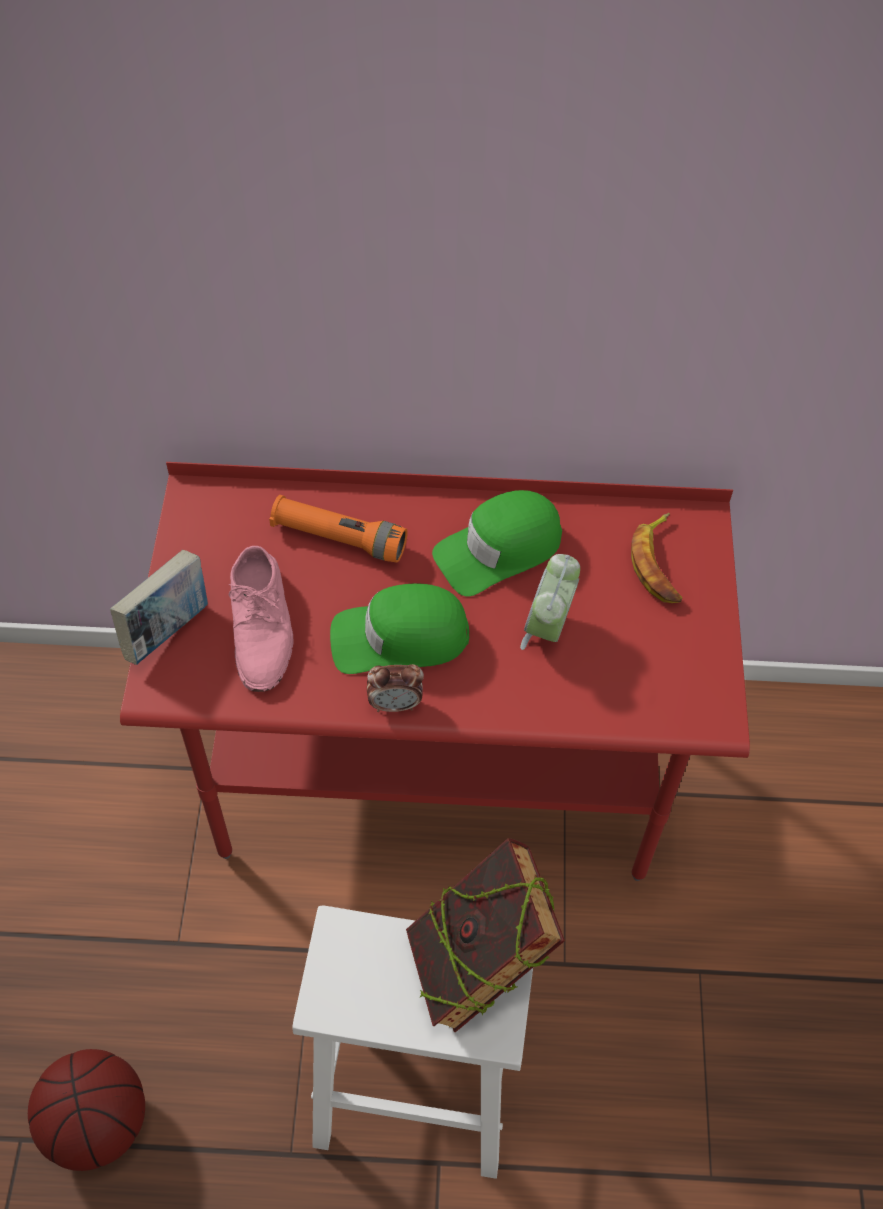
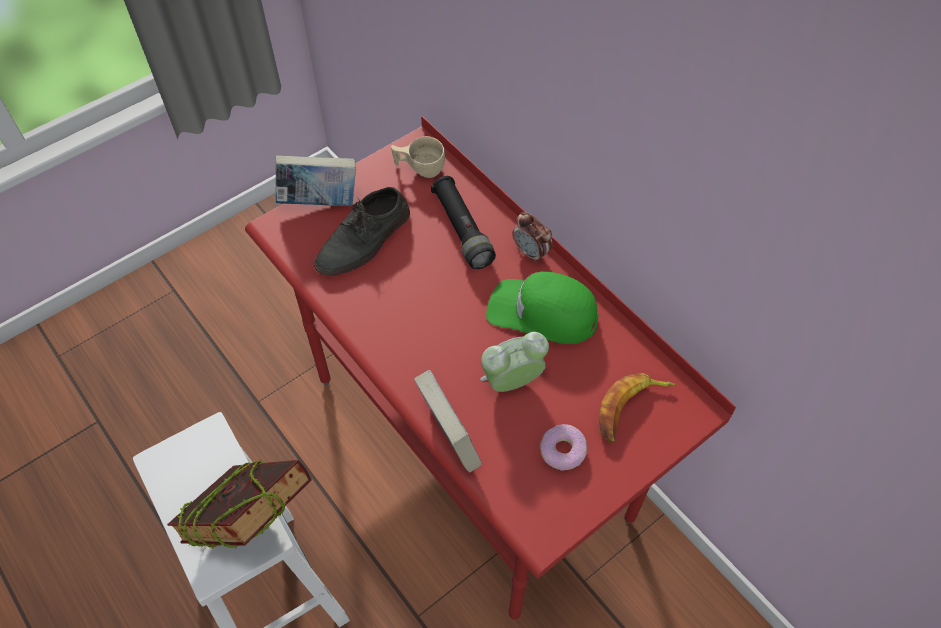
camera: 50 degrees right, 0 degrees up
(98, 1121) = (132, 447): basketball -> none
(222, 516) = (419, 168): none -> beige cup
(262, 626) = (364, 241): pink shoe -> grey shoe
(339, 538) = (462, 230): orange flashlight -> black flashlight
(395, 704) = (374, 343): alarm clock -> alarm clock (531, 253)
(399, 638) = (423, 310): green cap -> none
(558, 718) = (448, 437): none -> book
(653, 643) = (563, 451): none -> donut

